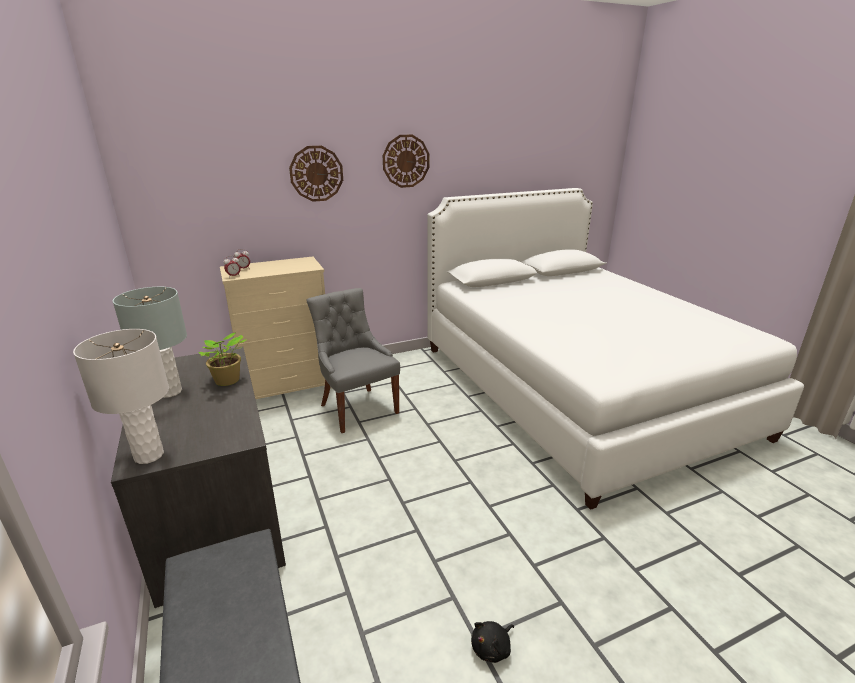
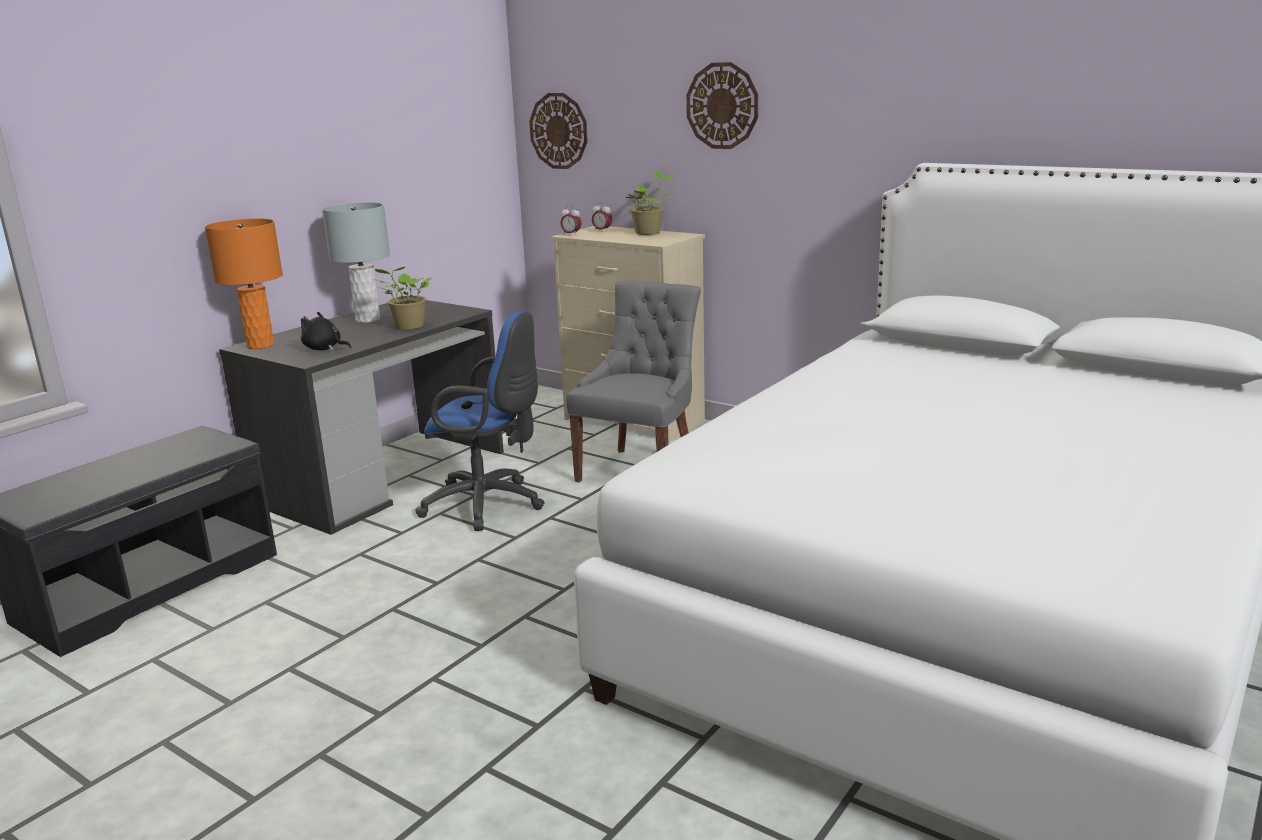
camera: 60 degrees right, 5 degrees down
(148, 455) = (260, 345): white table lamp -> orange table lamp
(279, 263) = (649, 233): none -> potted plant
(332, 475) = (489, 505): none -> blue office chair
(406, 161) = (864, 91): wall clock -> wall clock (559, 131)
(492, 648) = (282, 681): black plush toy -> black plush toy (324, 349)

